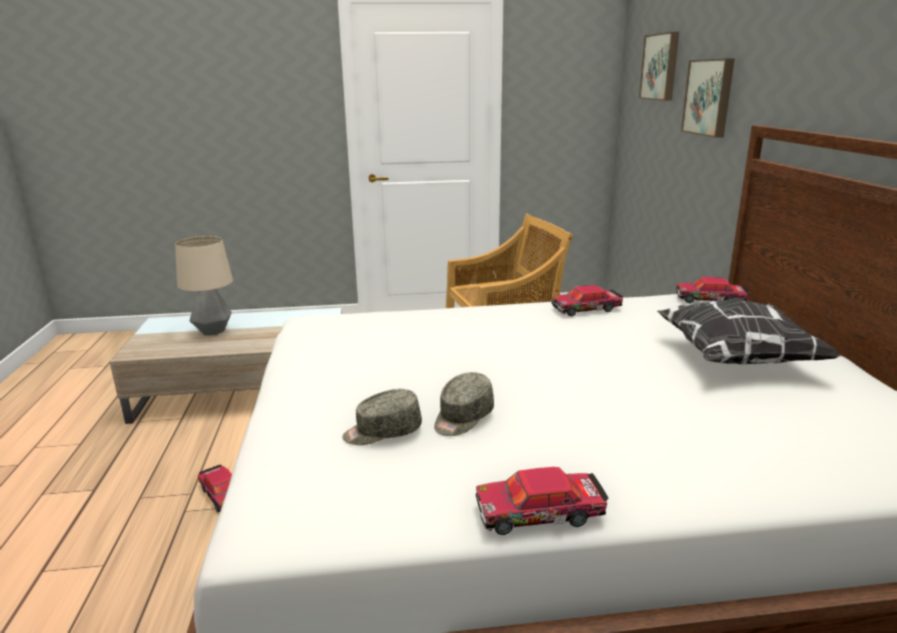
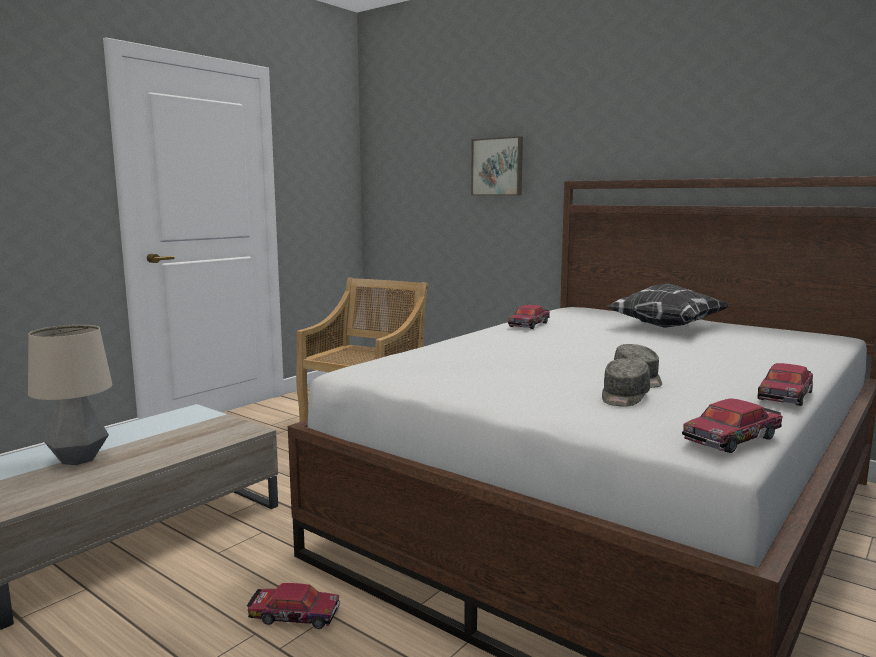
camera: 45 degrees left, 10 degrees down
(661, 67) = (426, 147): picture -> none
(710, 300) = (576, 309): toy car -> toy car (732, 438)

